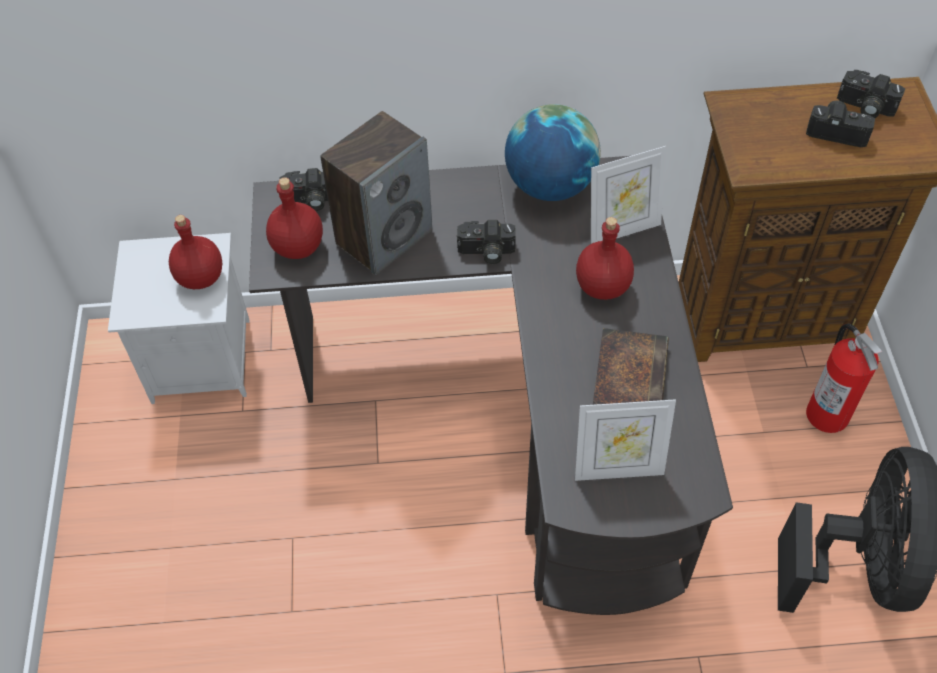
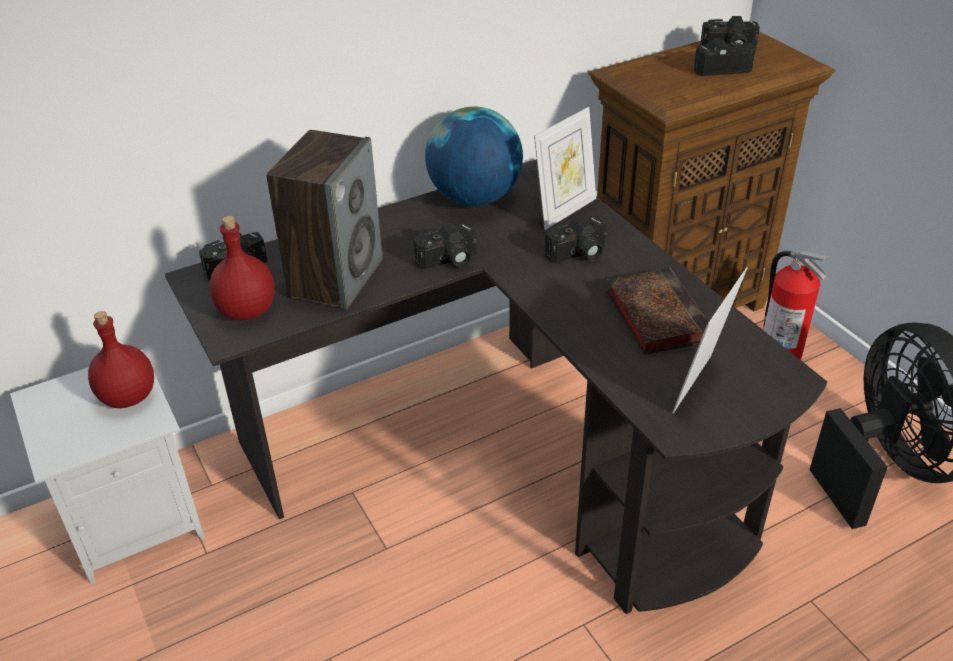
camera: 25 degrees left, 15 degrees down
(603, 286) = (578, 255): red bottle -> camera
(618, 469) = (701, 387): picture frame -> picture frame turned 150 degrees clockwise

